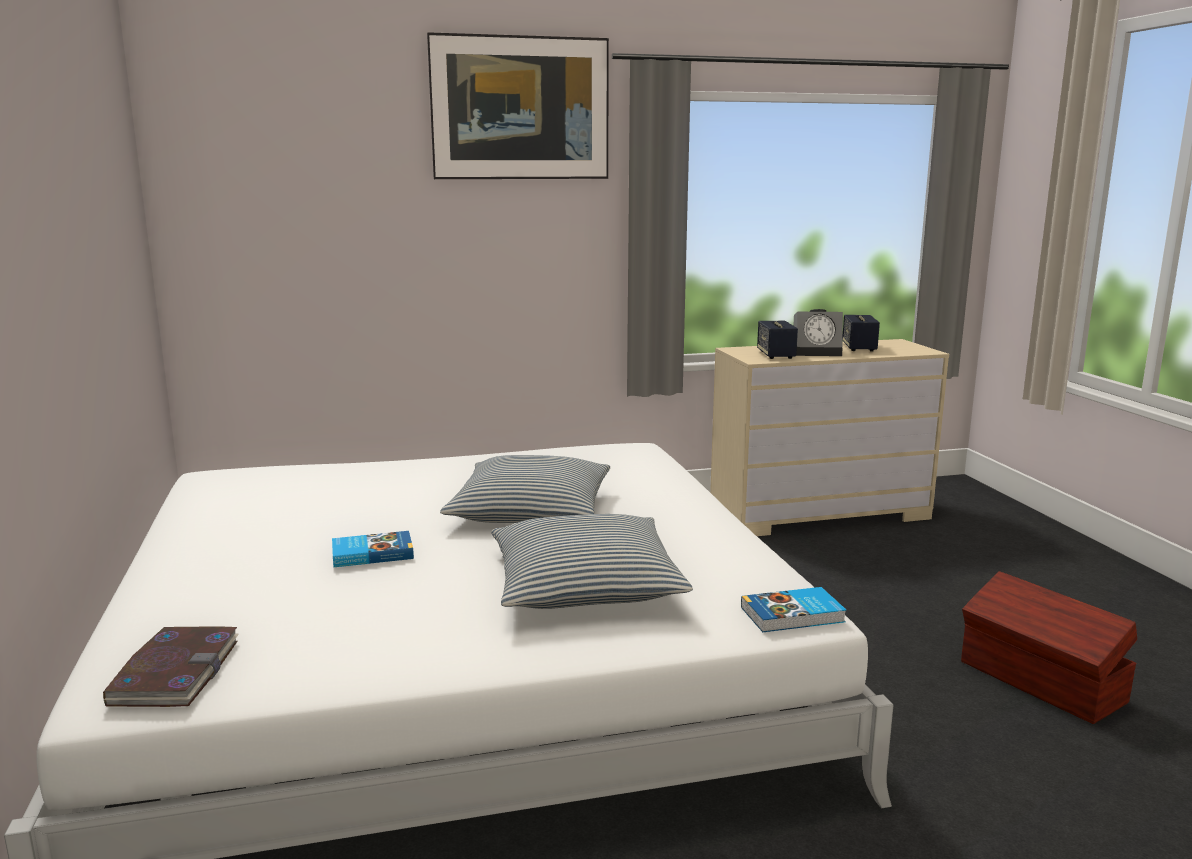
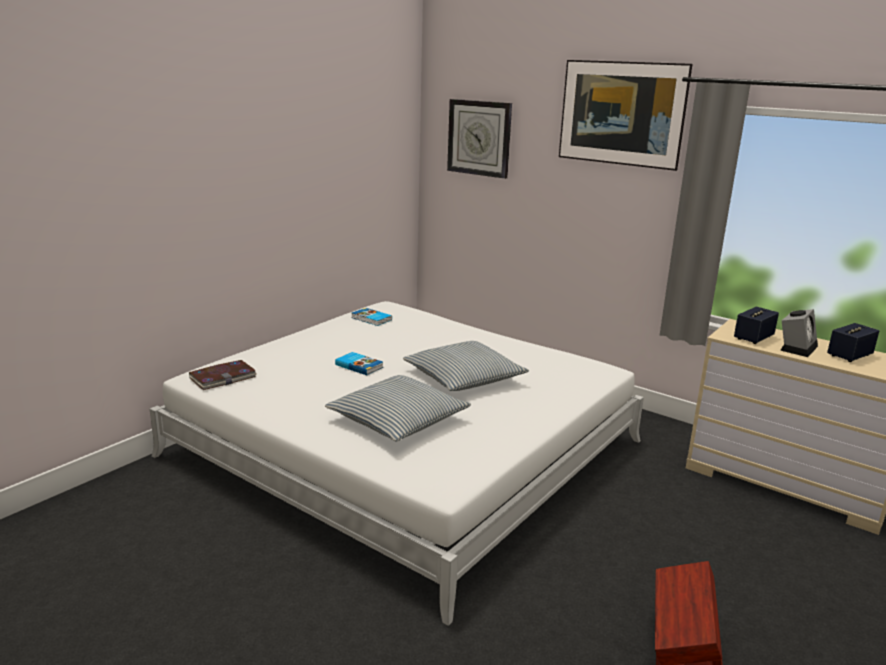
camera: 50 degrees right, 5 degrees up
(278, 164) = (479, 138): none -> wall clock
(793, 615) = (439, 483): book -> book (371, 319)
(818, 352) = (797, 347): alarm clock -> alarm clock turned 105 degrees counterclockwise

